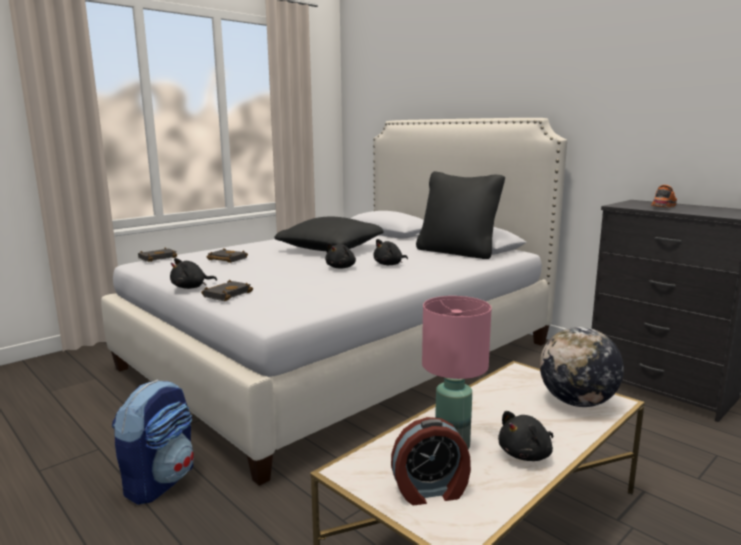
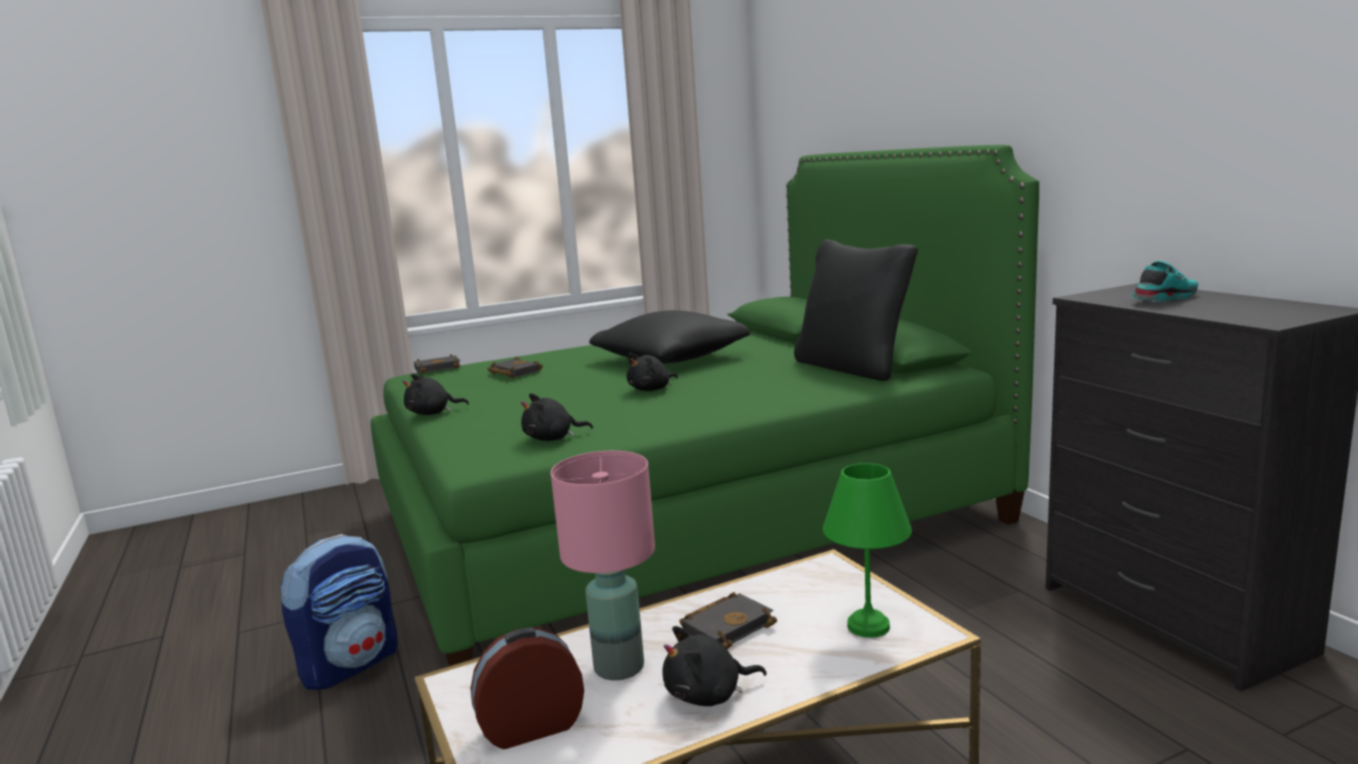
camera: 20 degrees right, 0 degrees up
(227, 294) = (461, 425): black book -> black book (727, 626)
(342, 354) = (684, 515): white bed -> green bed
(389, 264) = (724, 386): black plush toy -> black plush toy (552, 438)
(430, 491) = (531, 726): alarm clock -> alarm clock turned 150 degrees clockwise
(577, 402) = (866, 626): globe -> green table lamp
(662, 206) = (1163, 299): orange shoe -> turquoise shoe

